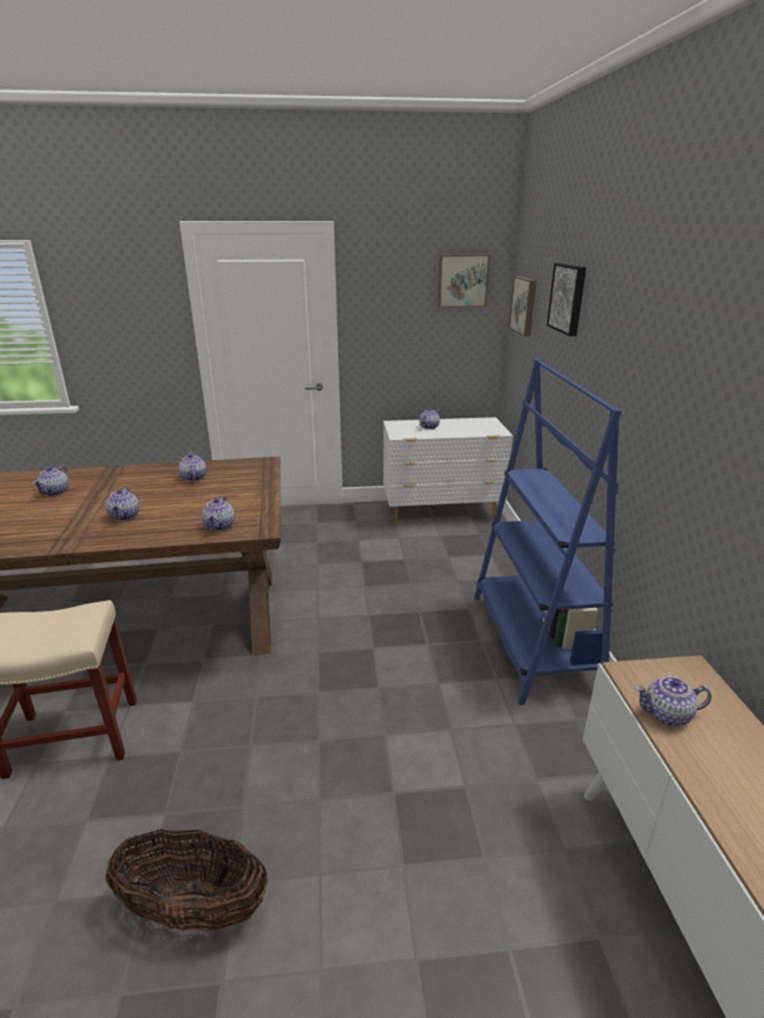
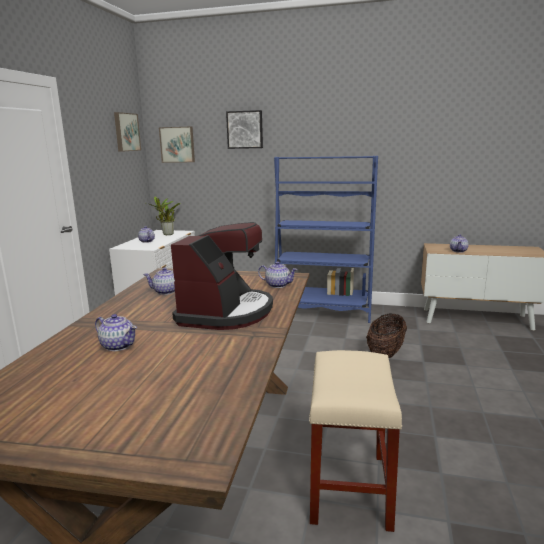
camera: 70 degrees left, 10 degrees down
(125, 516) = (226, 312): teapot -> coffee machine
(194, 908) = (500, 425): basket -> basket (385, 353)
(473, 428) = (167, 234): none -> potted plant

